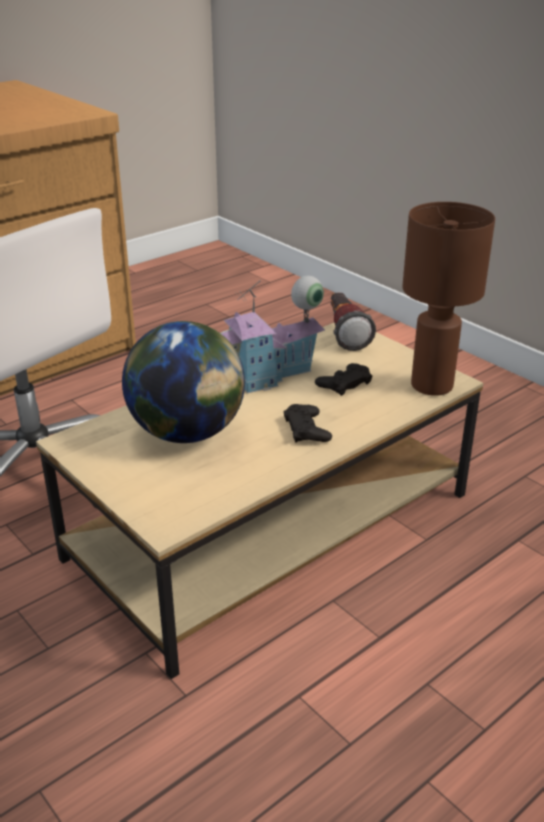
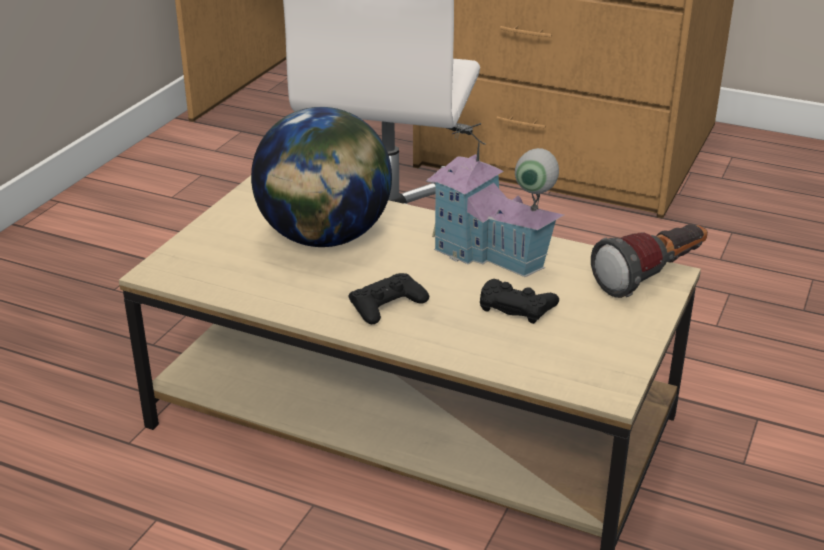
camera: 65 degrees right, 0 degrees up
(430, 385) = (576, 373): brown table lamp -> none

